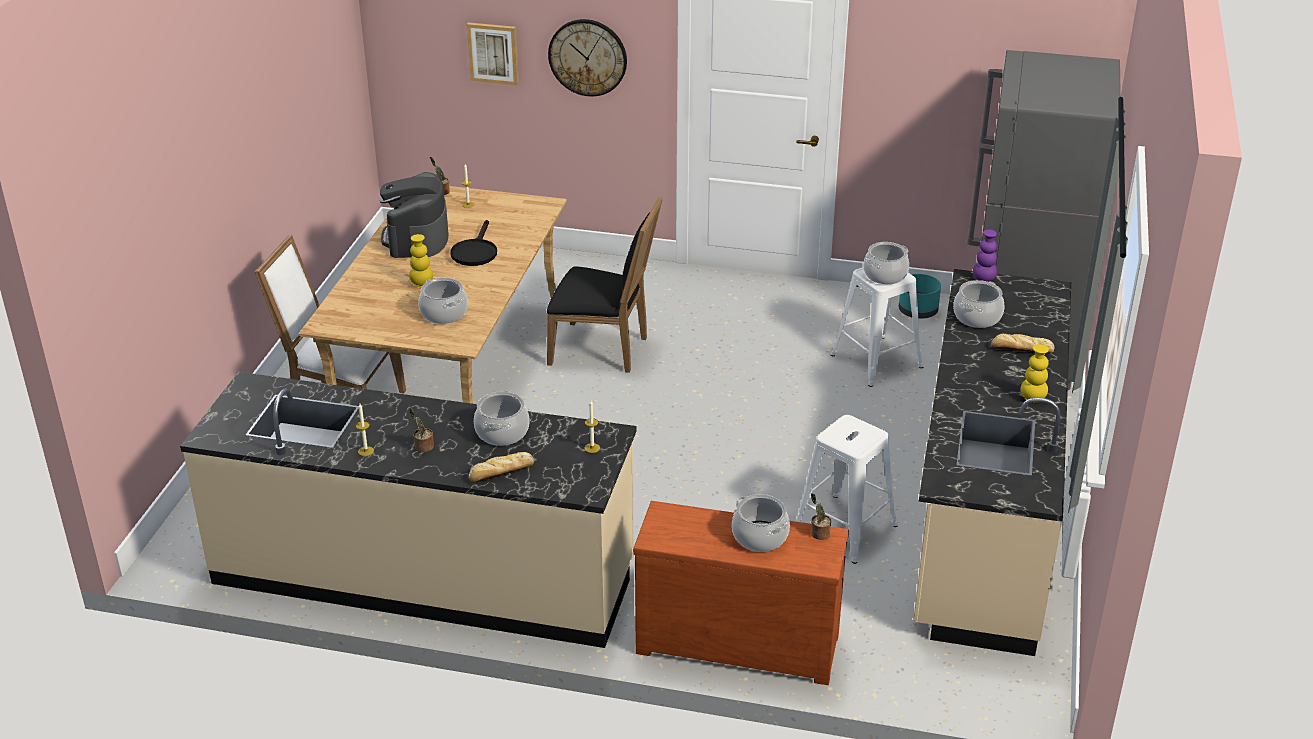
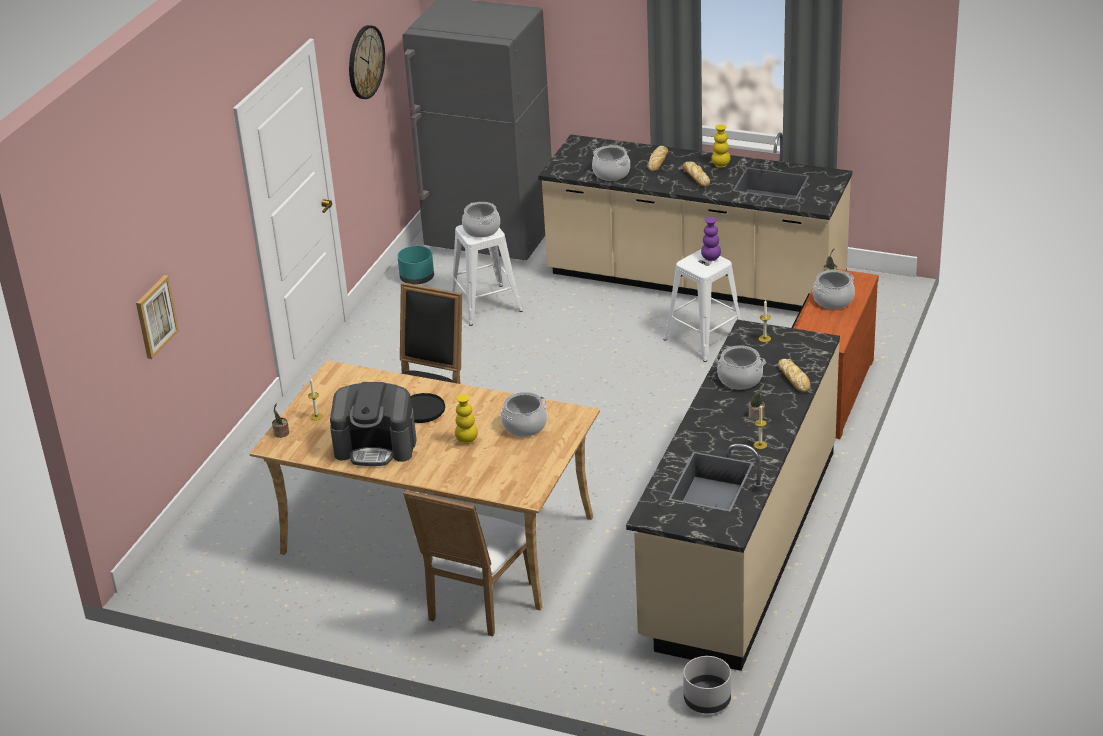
camera: 80 degrees left, 0 degrees up
(171, 561) = (707, 700): none -> grey planter
(588, 57) = (207, 258): wall clock -> wall clock (365, 62)
(983, 280) = (558, 165): purple vase -> purple vase (711, 258)
(990, 380) = (695, 177): none -> bread

